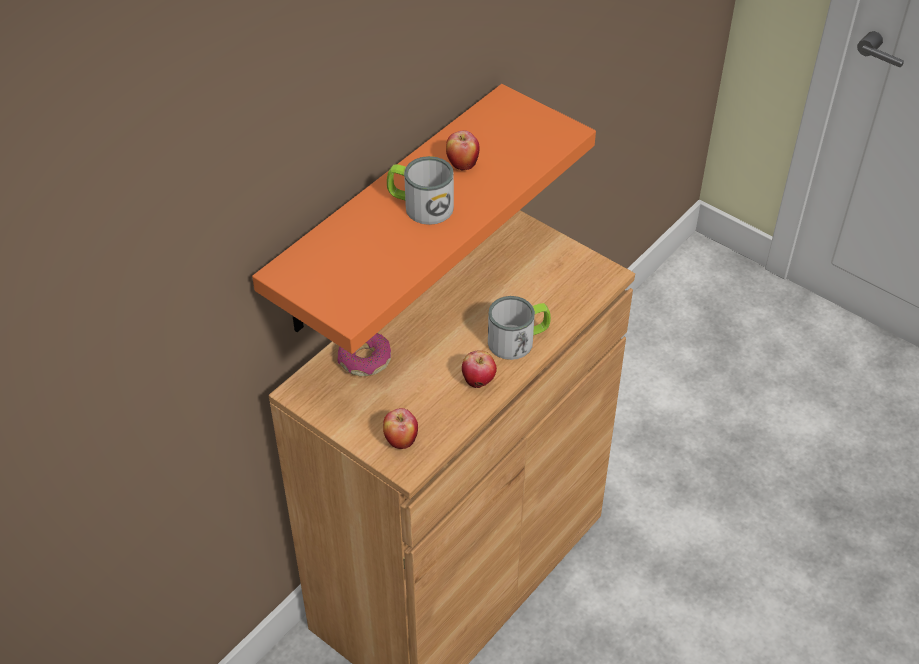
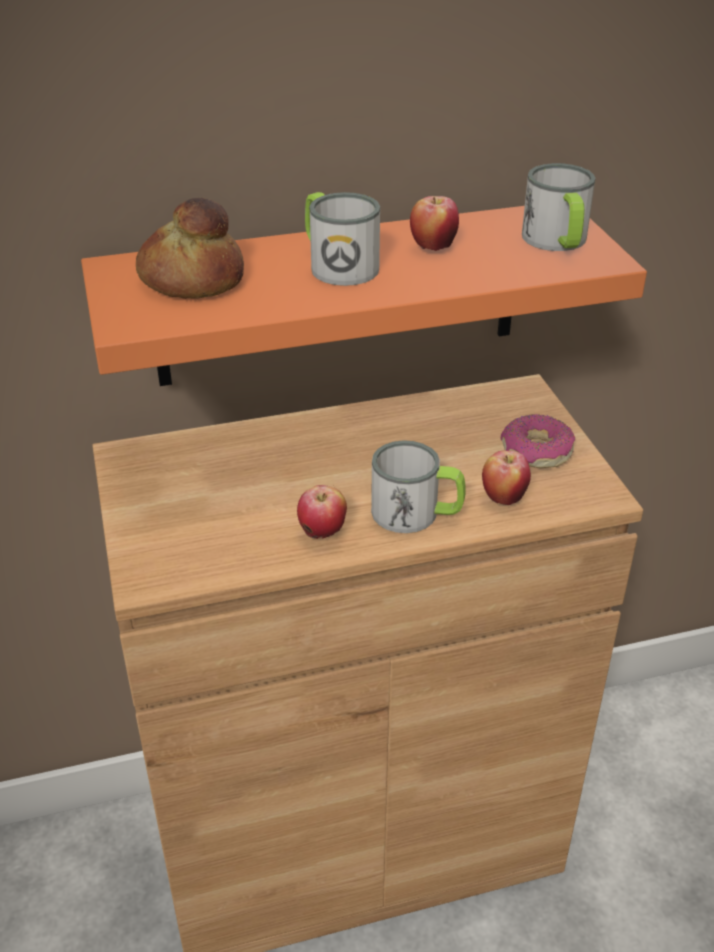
camera: 35 degrees right, 10 degrees down
(346, 260) = (191, 279): none -> bread
(364, 360) = (222, 456): donut -> donut (536, 452)
(400, 440) = (167, 550): apple -> apple (503, 497)
(528, 127) = (557, 242): none -> mug

